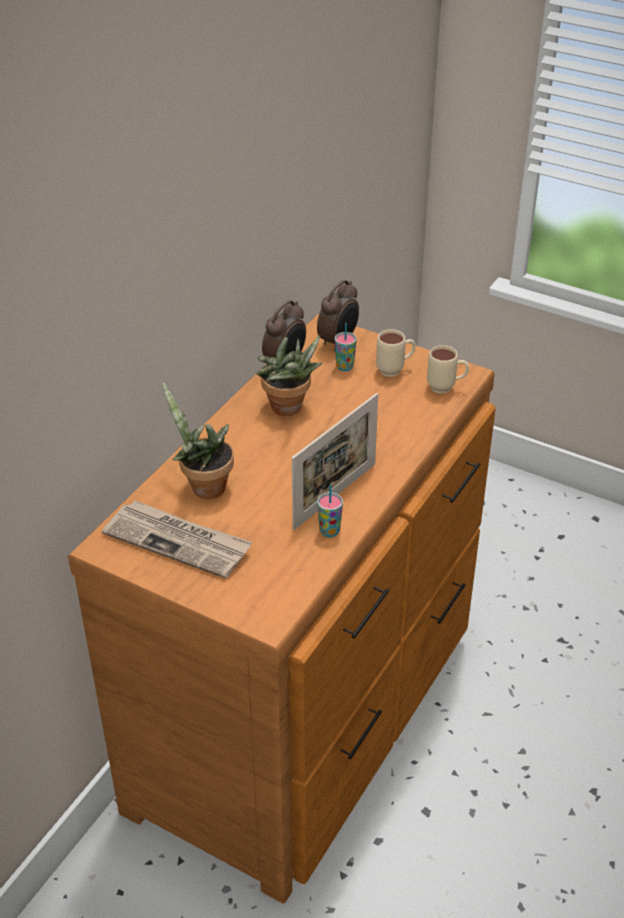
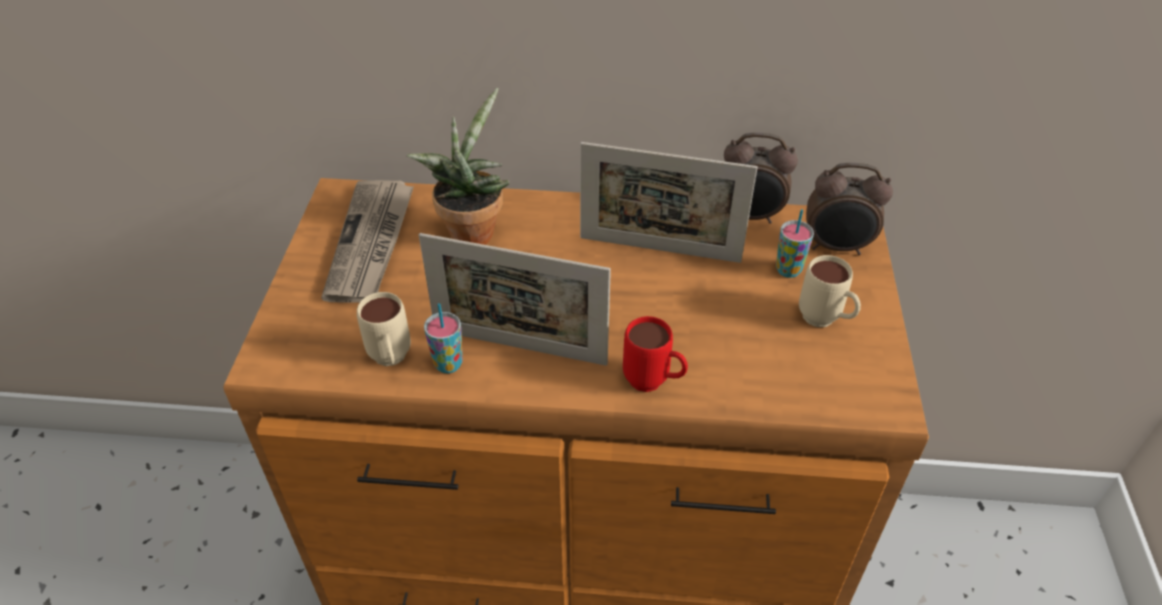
camera: 65 degrees right, 5 degrees up
(289, 410) = (659, 249): potted plant -> picture frame
(401, 450) = (653, 383): none -> red mug
(446, 388) = (832, 391): beige mug -> beige mug (391, 361)

